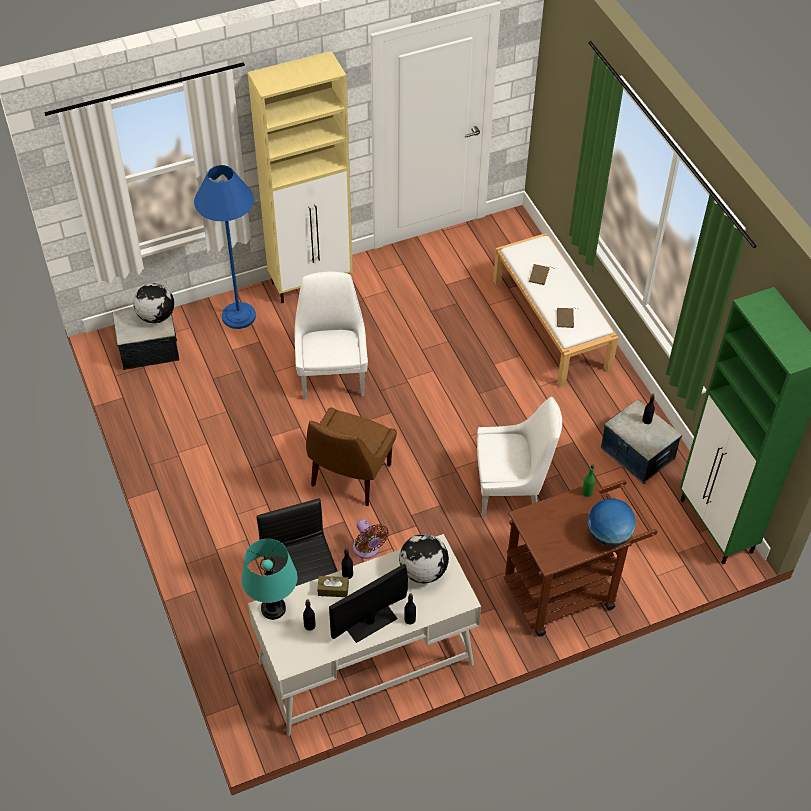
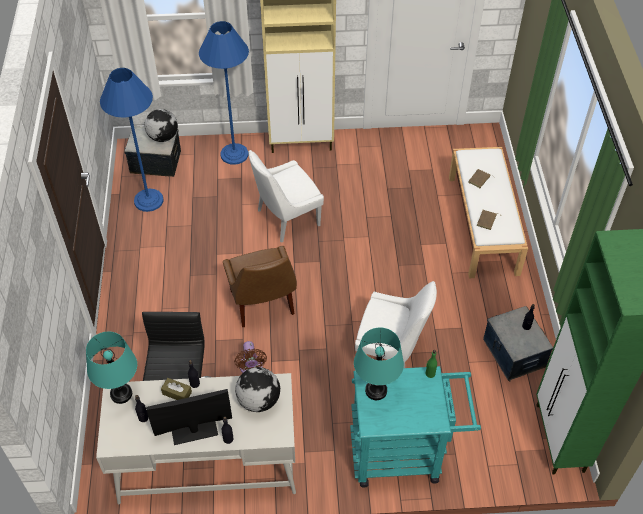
camera: 20 degrees right, 0 degrees up
(162, 396) = (148, 200): none -> blue floor lamp
(332, 375) = (286, 218): white chair -> white chair turned 135 degrees counterclockwise
(349, 477) = (263, 304): brown chair -> brown chair turned 60 degrees counterclockwise
(540, 525) = (376, 390): none -> turquoise table lamp
(568, 589) = (404, 453): brown cart -> turquoise cart
(608, 535) = (432, 418): globe -> none

